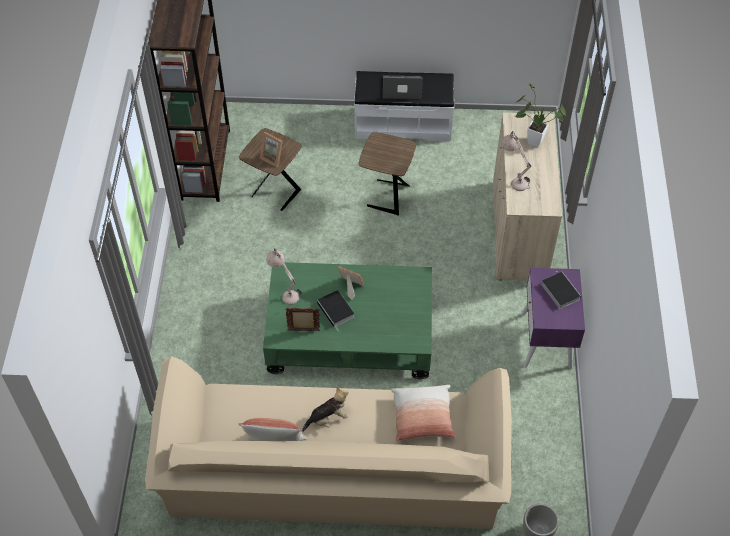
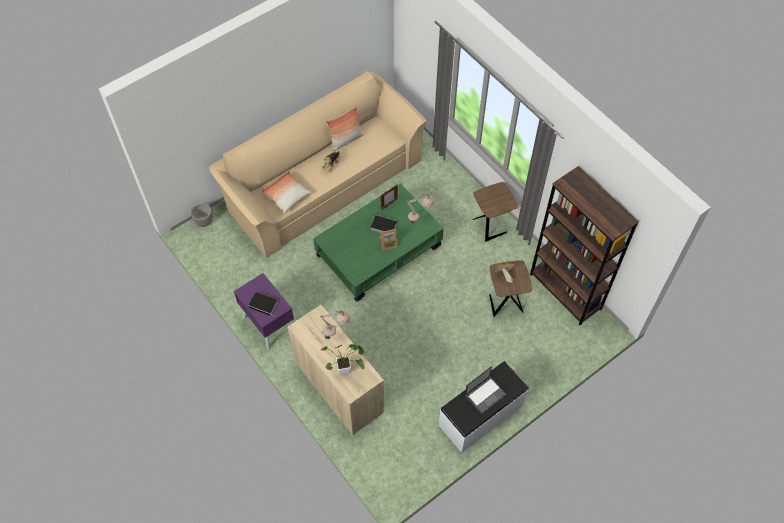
camera: 140 degrees right, 5 degrees up
(386, 197) = (439, 350): brown side table -> brown side table (490, 226)

